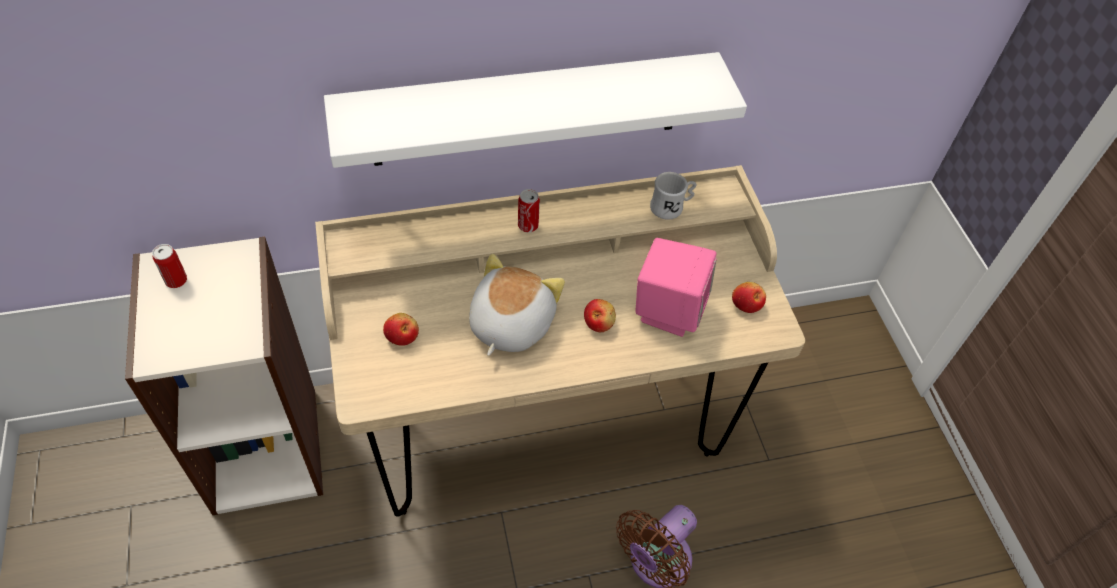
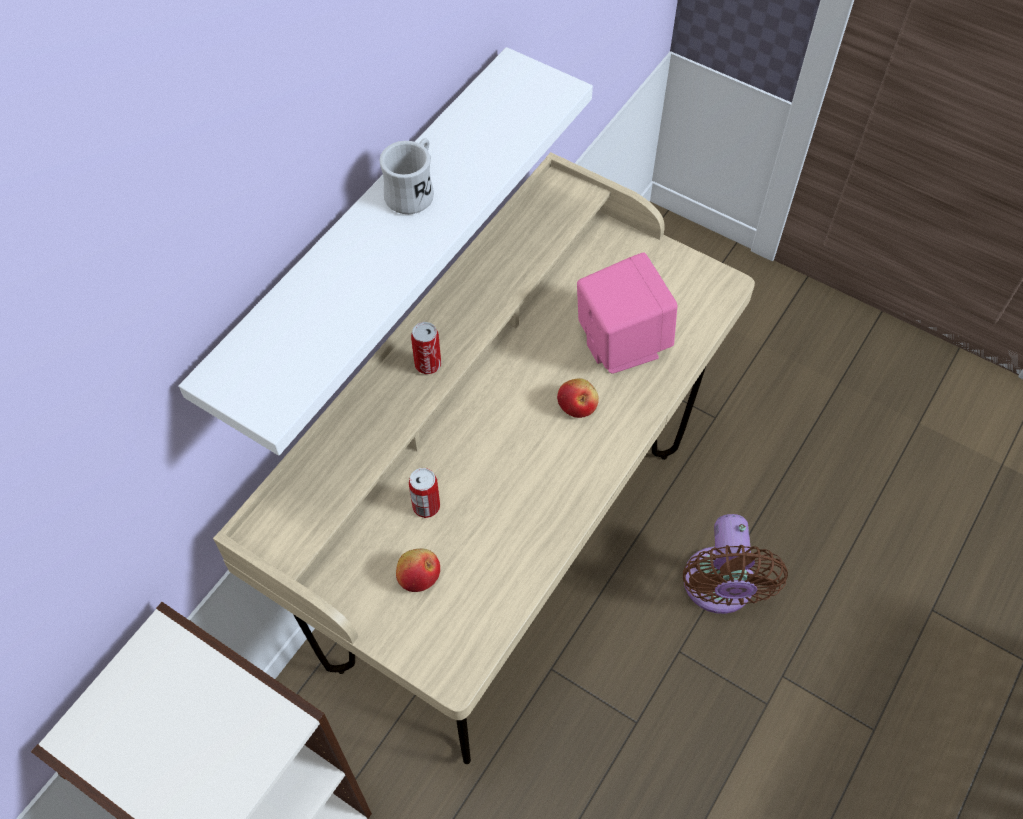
camera: 40 degrees left, 5 degrees up
(176, 280) = (121, 733): can -> can (426, 506)
(509, 324) = (502, 476): plush toy -> none
(671, 207) = (534, 241): white mug -> white mug (413, 191)
(746, 304) = (676, 284): apple -> none

